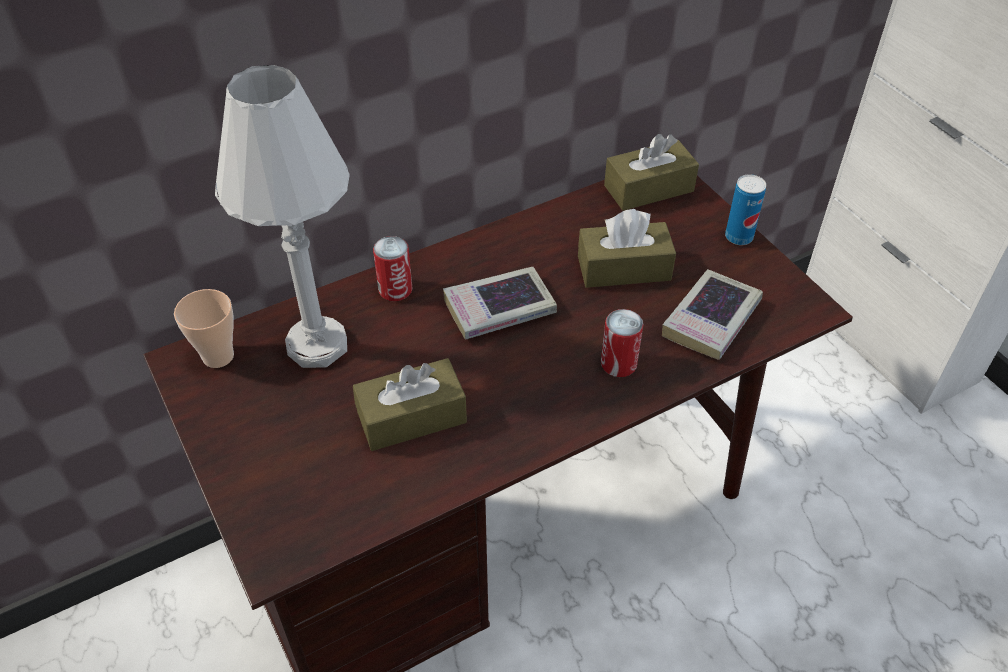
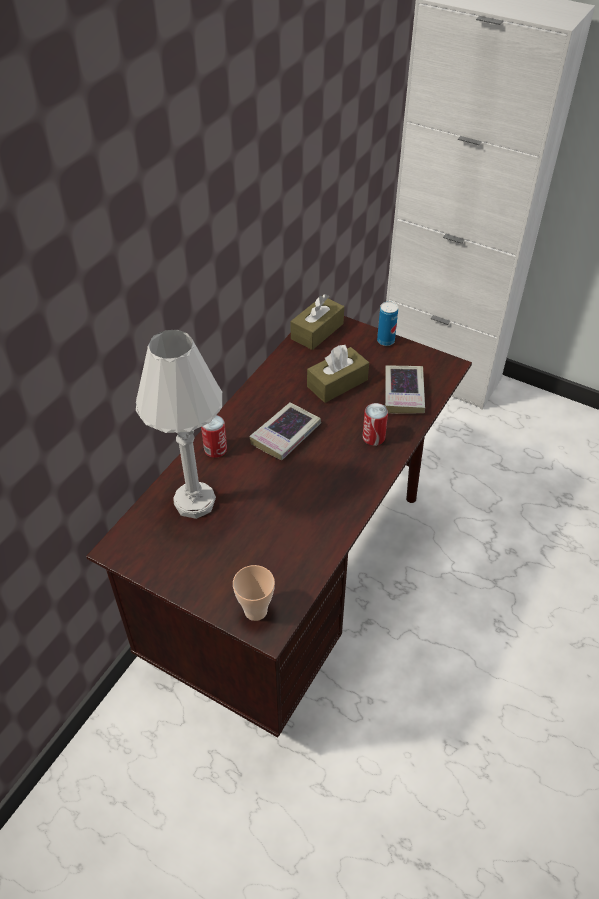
camera: 30 degrees left, 0 degrees up
(218, 356) = (137, 535): cup -> cup (255, 610)
(411, 417) = (283, 517): brown tissue box -> none

